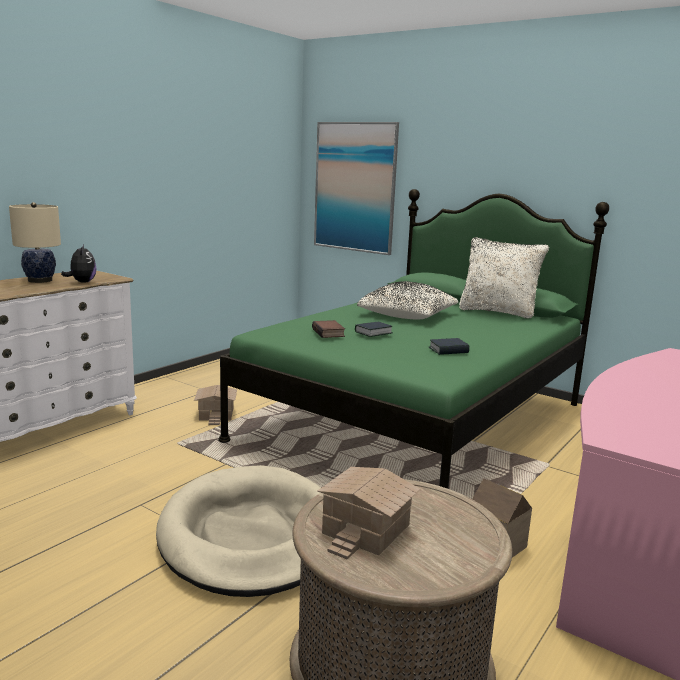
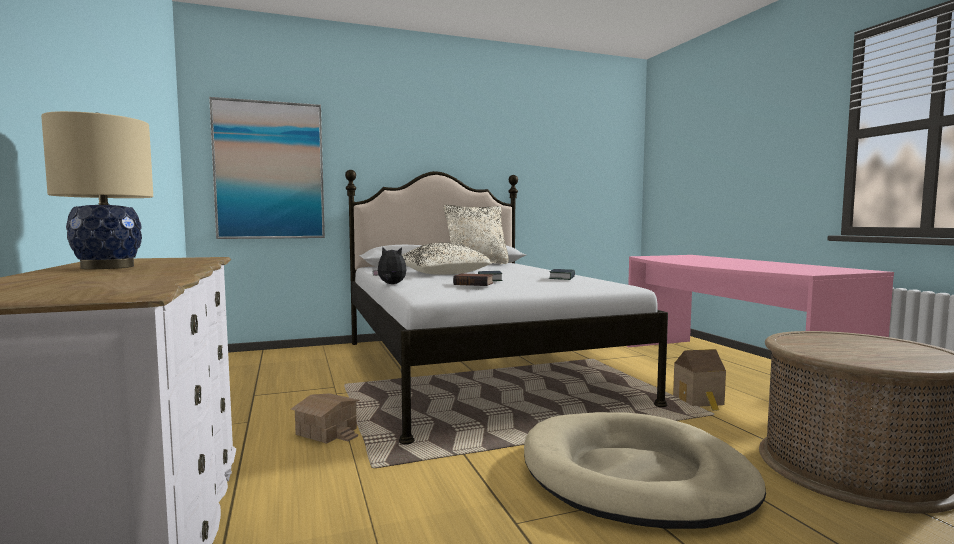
camera: 55 degrees left, 10 degrees down
(82, 282) = (191, 262): plush toy -> plush toy (391, 284)
(364, 528) = (863, 354): toy house -> none
(417, 421) = (477, 369): green bed -> white bed

